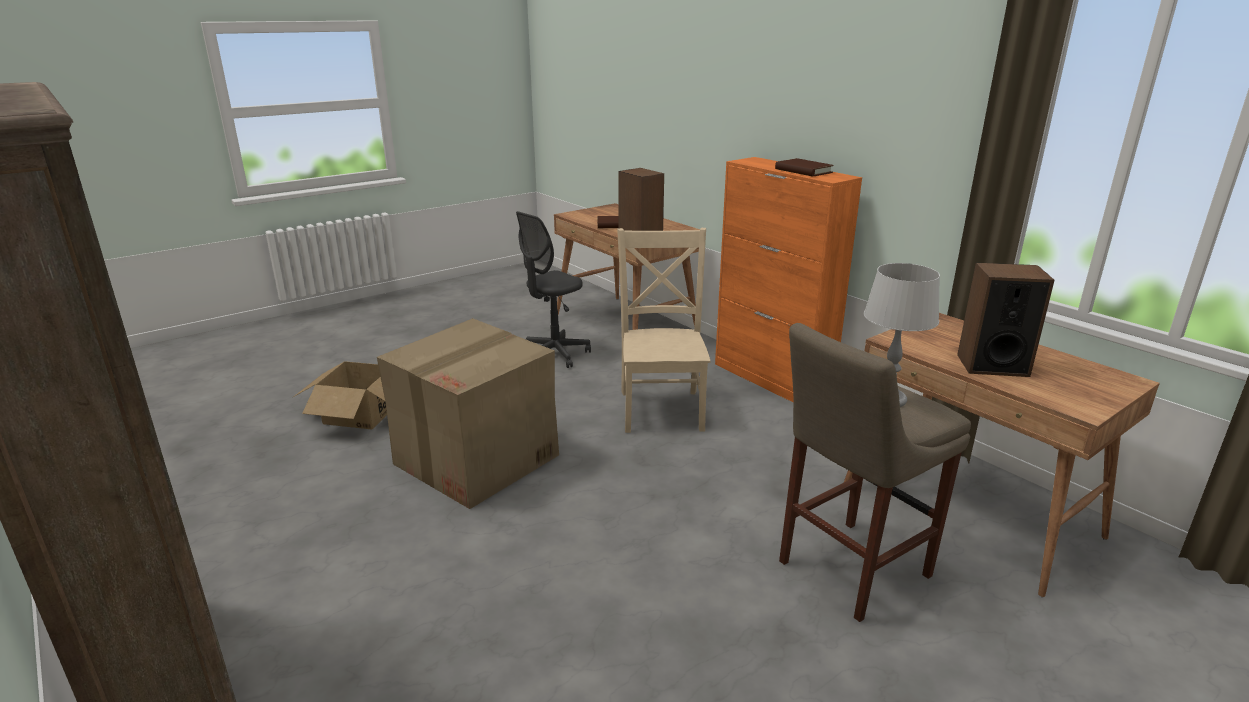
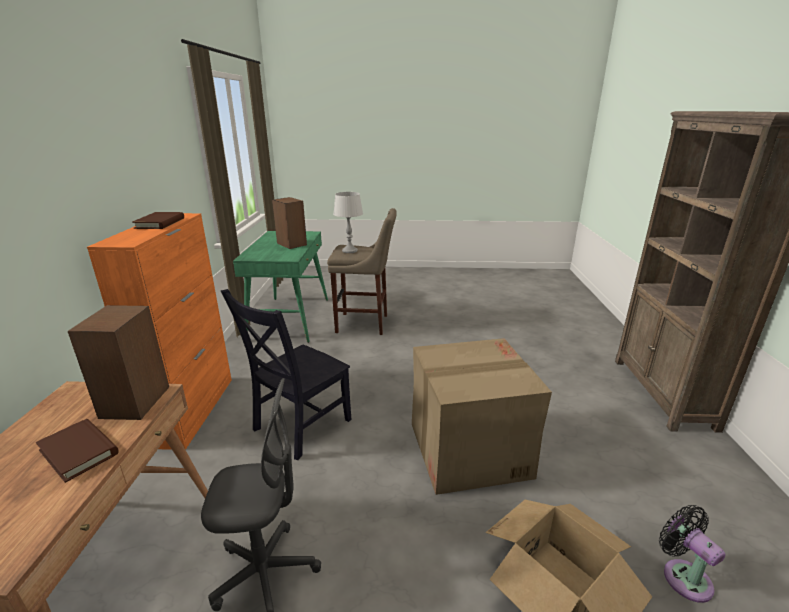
camera: 140 degrees left, 0 degrees up
(255, 452) = (683, 575): none -> black fan
(662, 408) = (299, 426): beige chair -> black chair
(969, 511) = (289, 318): brown desk -> green desk

